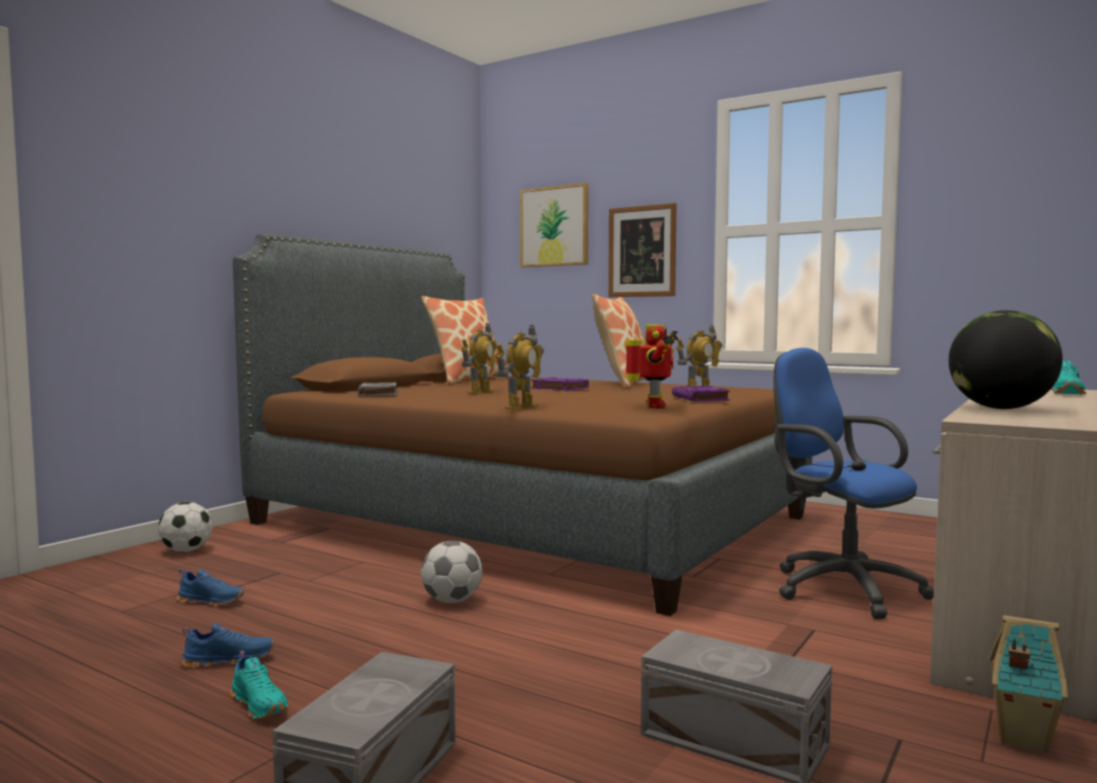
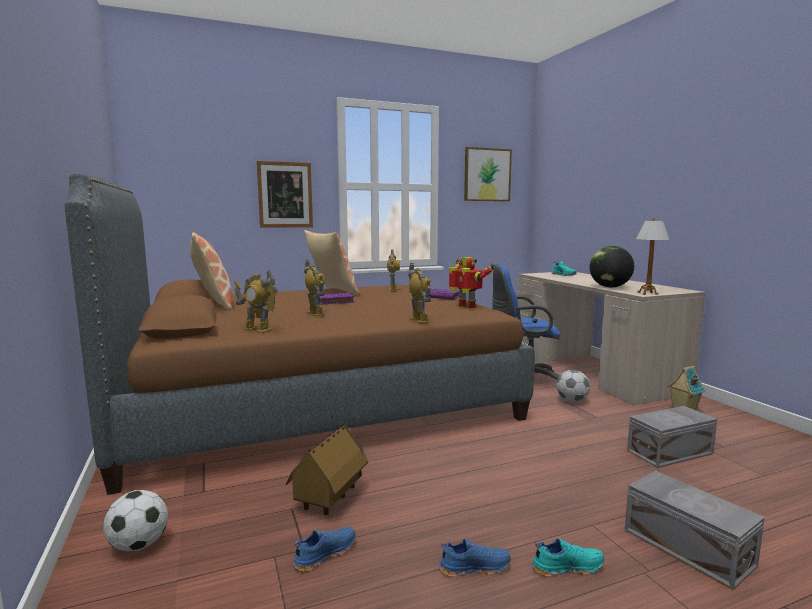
camera: 55 degrees left, 5 degrees up
(229, 660) = (474, 567): blue shoe -> blue shoe turned 60 degrees clockwise
(310, 579) = (329, 499): none -> toy house
(378, 394) = (257, 330): grey book -> toy robot
(451, 601) = (442, 462): football -> football (572, 401)
(554, 226) = (203, 169): picture -> picture (487, 175)
(994, 420) = (647, 293): none -> table lamp

